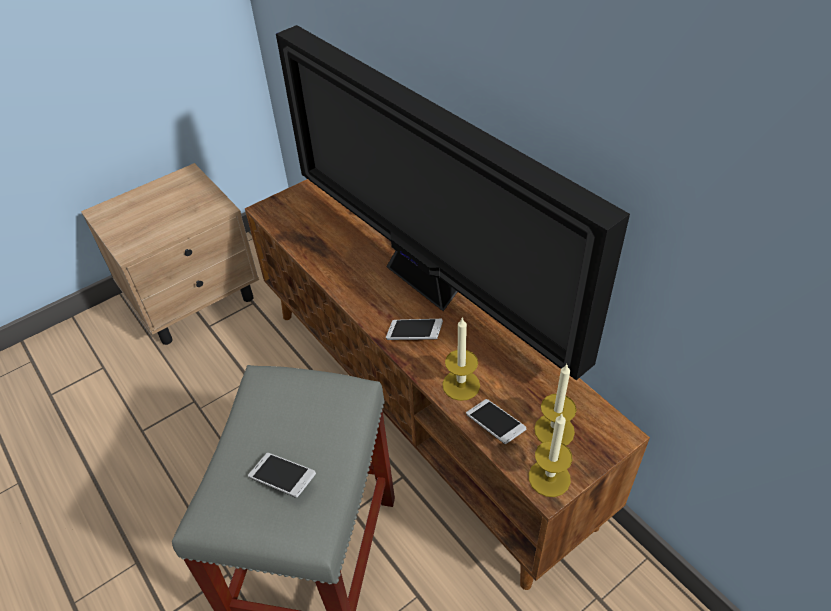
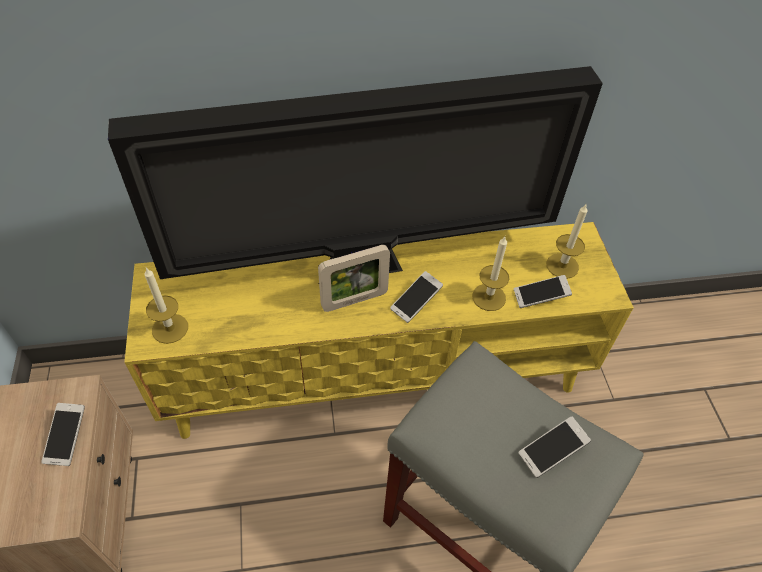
camera: 65 degrees left, 5 degrees up
(184, 222) = (66, 438): none -> phone
(385, 295) = (354, 300): none -> picture frame
(423, 409) = (378, 374): brown tv stand -> yellow tv stand
(549, 478) = (601, 289): candle -> candle (170, 328)

